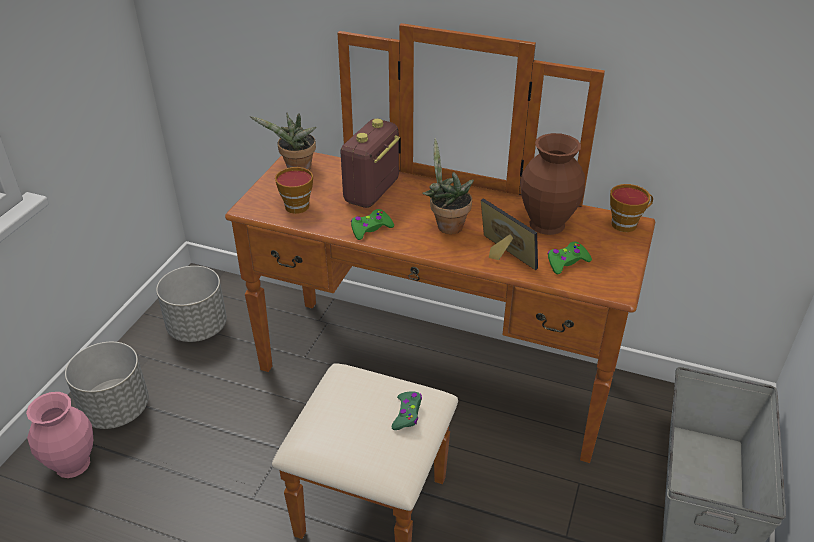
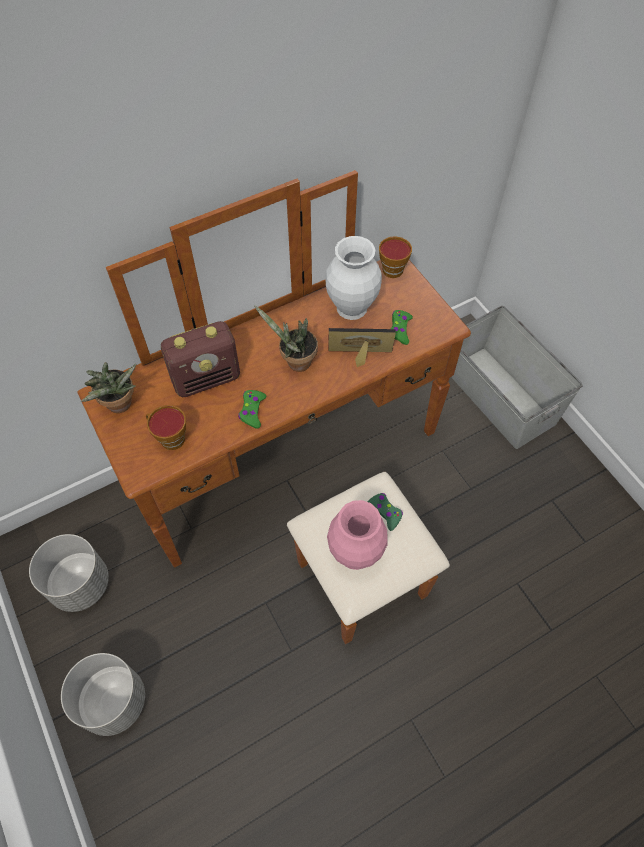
camera: 50 degrees left, 20 degrees up
(73, 463) = (142, 766): pink vase -> pink vase (354, 553)
(371, 192) = (207, 378): radio -> radio turned 90 degrees counterclockwise
(548, 224) = (352, 307): brown vase -> white vase

